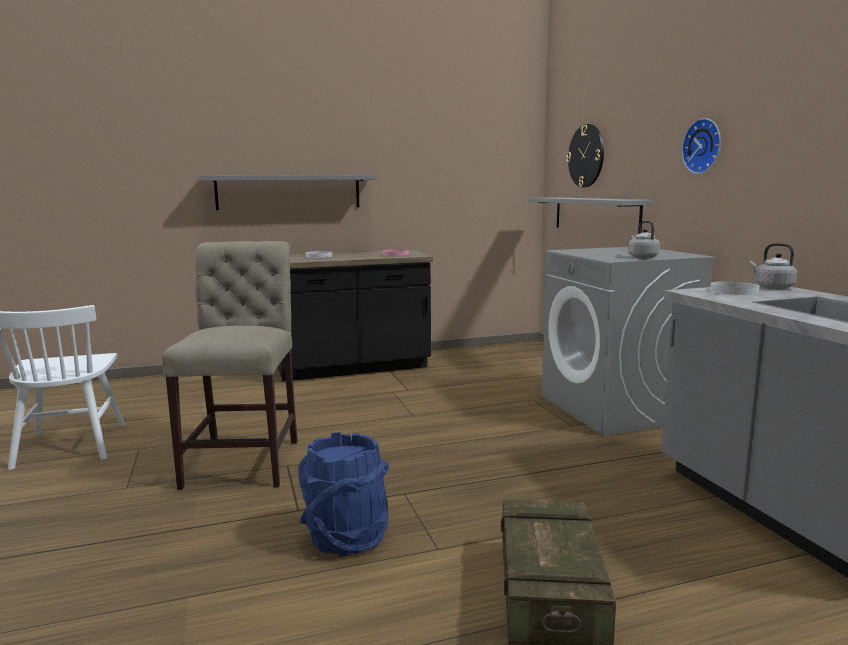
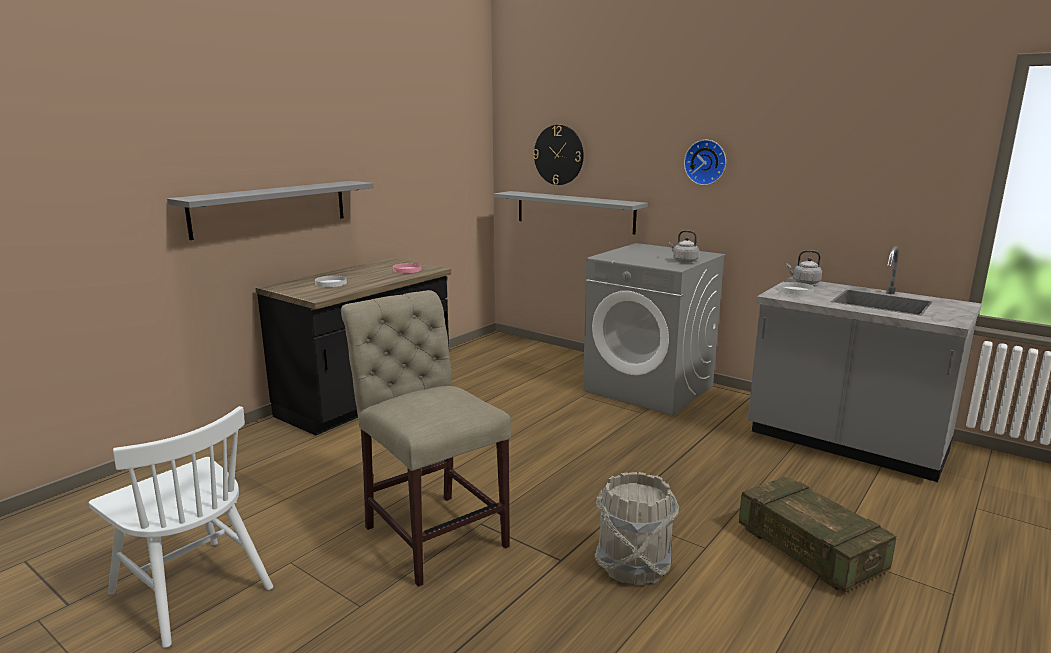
camera: 35 degrees left, 5 degrees up
(347, 537) = (633, 566): blue bucket -> grey bucket

